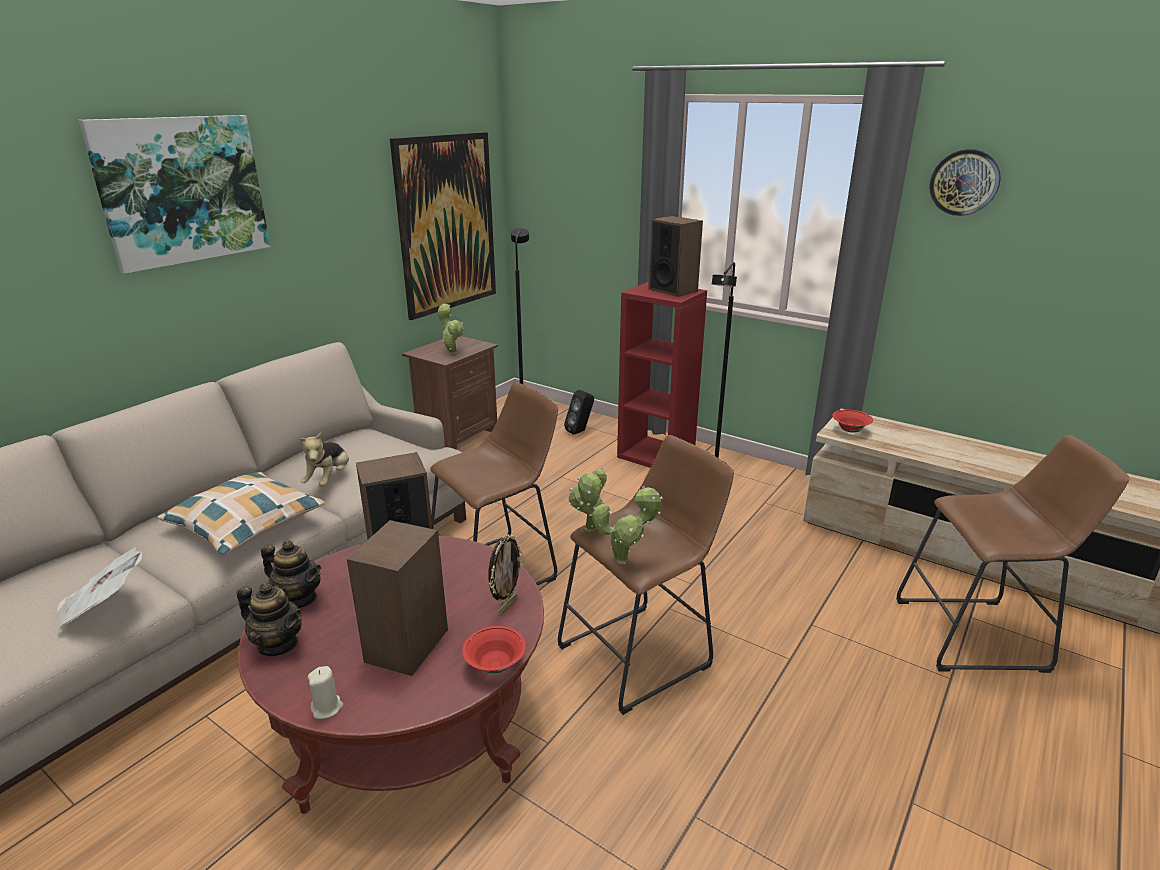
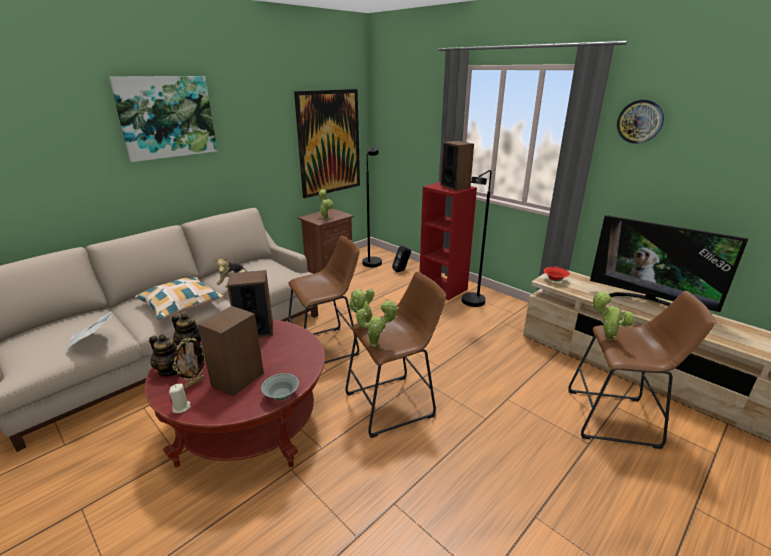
camera: 10 degrees right, 0 degrees up
(495, 665) = (281, 396): red bowl -> grey bowl
(506, 606) = (302, 363): picture frame -> picture frame (195, 382)
(962, 514) = (606, 338): none -> potted plant
(994, 455) = (648, 303): none -> television

